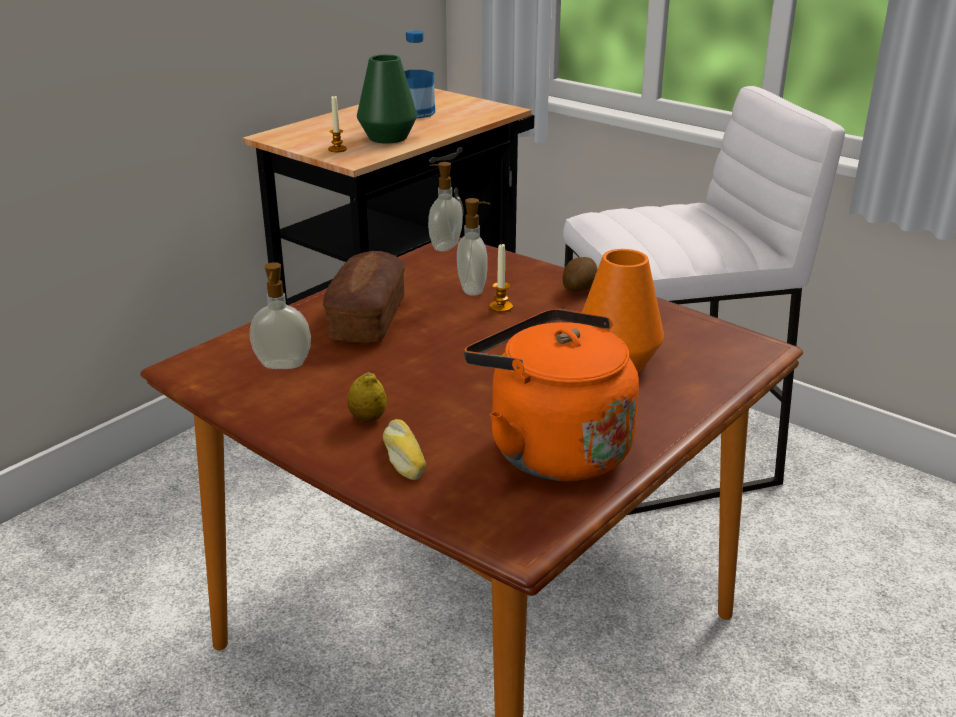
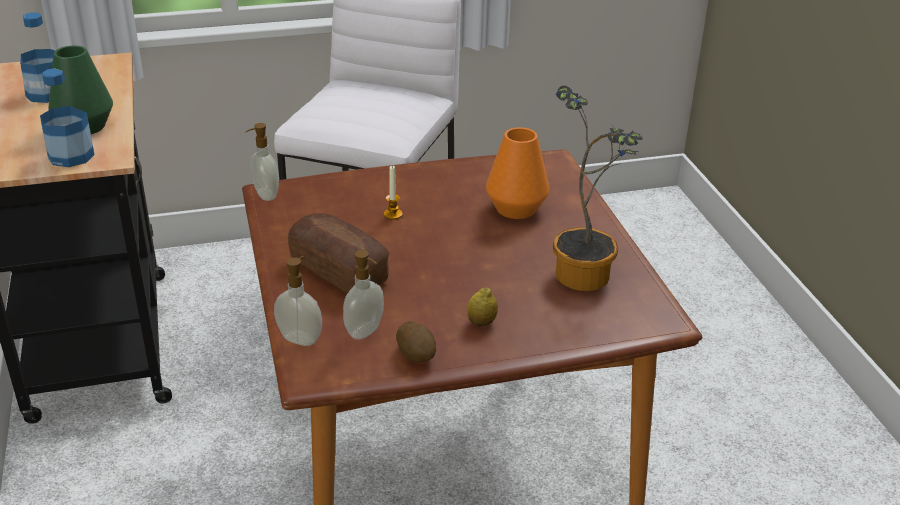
camera: 55 degrees left, 5 degrees up
(337, 149) = (71, 156): candle -> bottle
(402, 457) = (541, 327): bread -> none
(473, 289) = (352, 213): soap dispenser -> soap dispenser (300, 338)
(552, 449) = (587, 272): orange kettle -> potted plant
(580, 289) = (406, 177): potato -> potato (416, 354)

